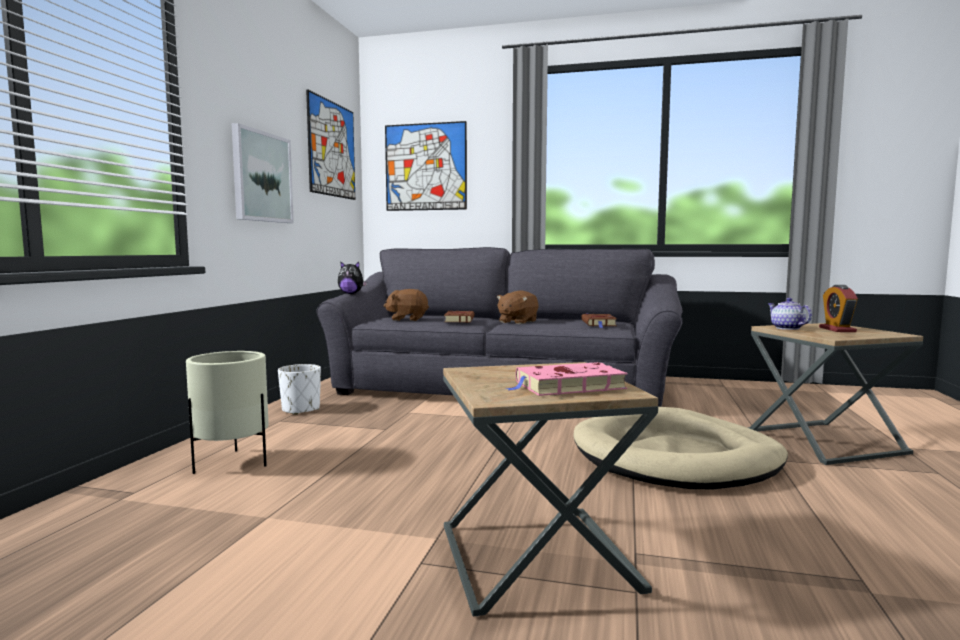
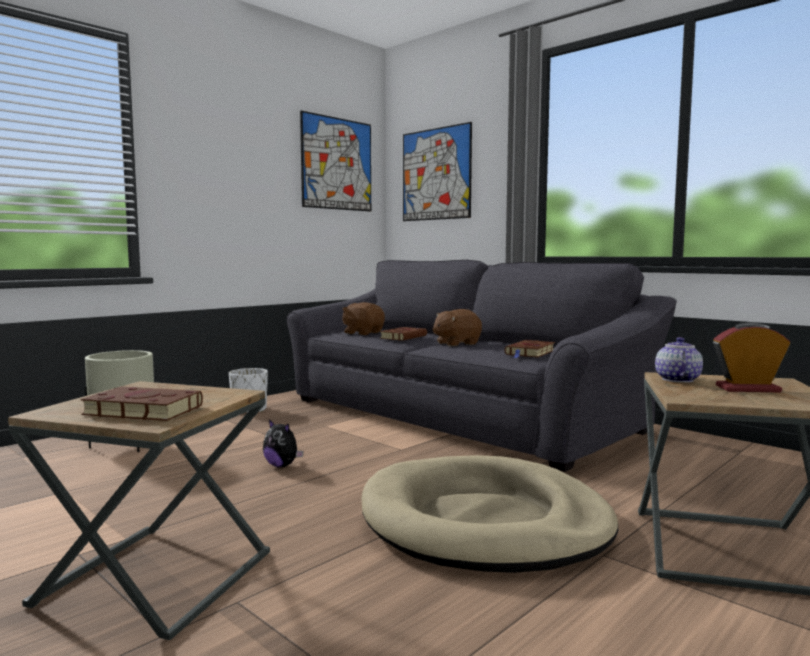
camera: 30 degrees right, 0 degrees up
(261, 177) = (235, 197): picture -> none
(351, 294) = (328, 304): plush toy -> plush toy (282, 465)
(567, 386) = (140, 410): pink book -> brown book
(837, 329) = (747, 389): alarm clock -> alarm clock turned 60 degrees clockwise

